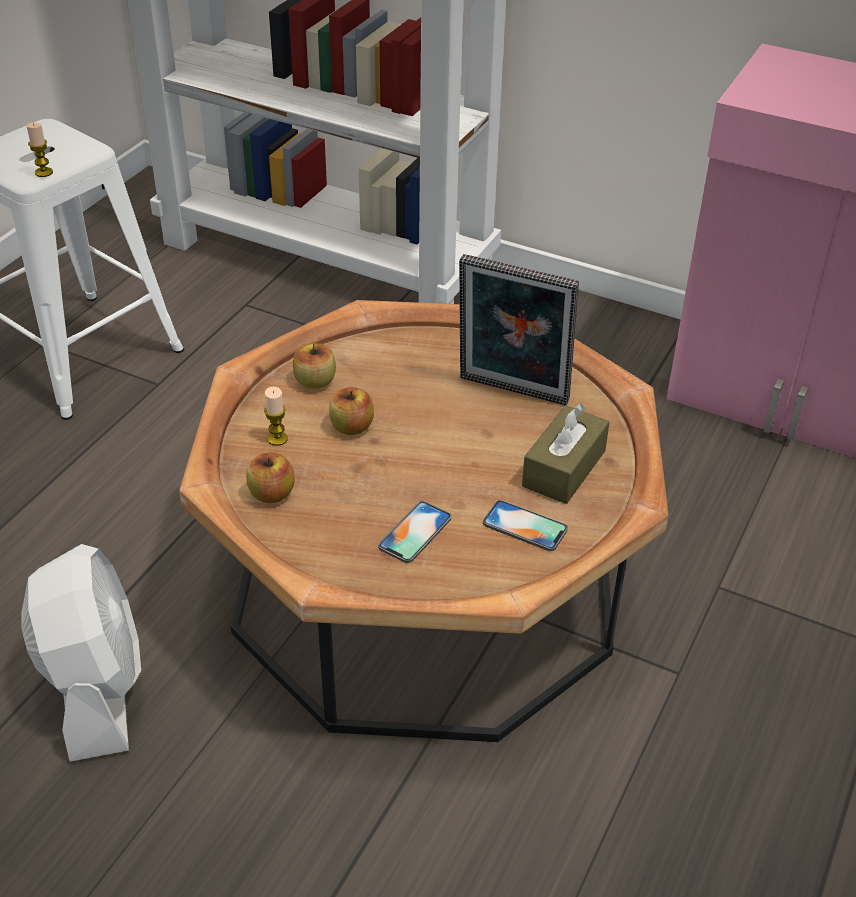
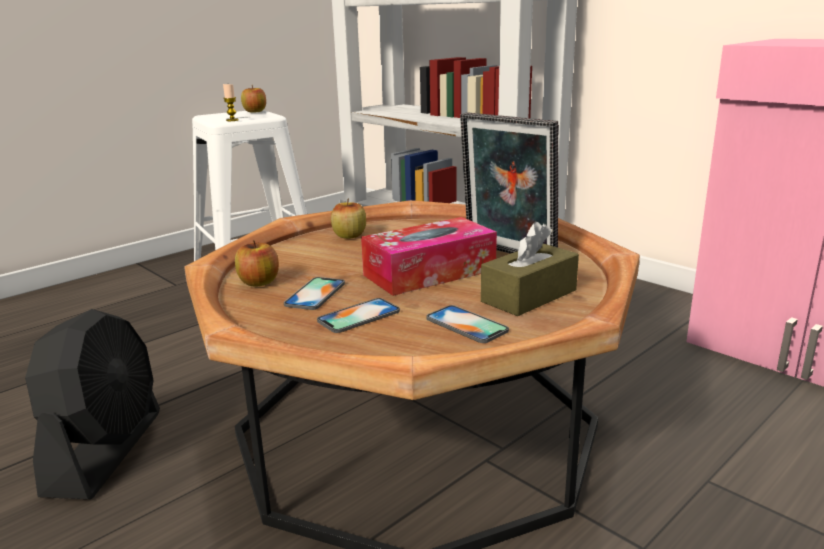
camera: 20 degrees right, 20 degrees down
(96, 688) = (106, 451): white fan -> black fan
(277, 439) = (293, 257): candle -> none
(347, 504) = (315, 294): none -> phone
(352, 427) = (357, 257): apple -> apple (255, 111)
(446, 443) = (429, 272): none -> tissue box

